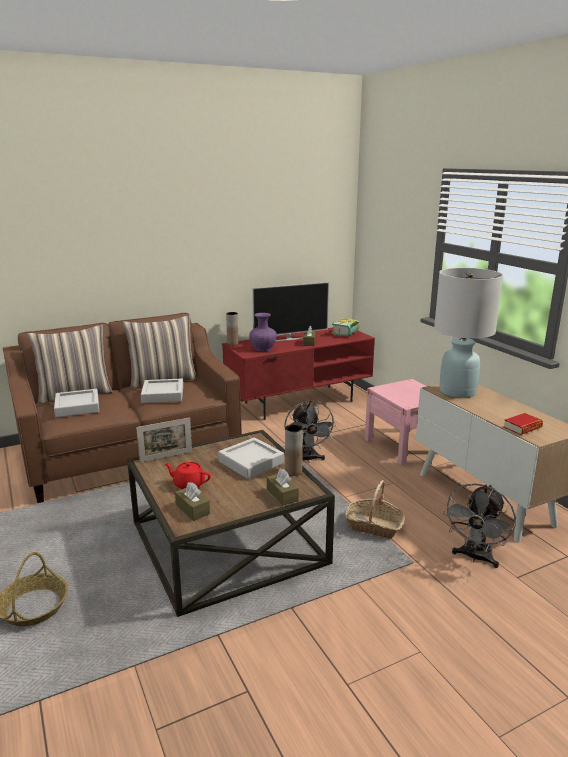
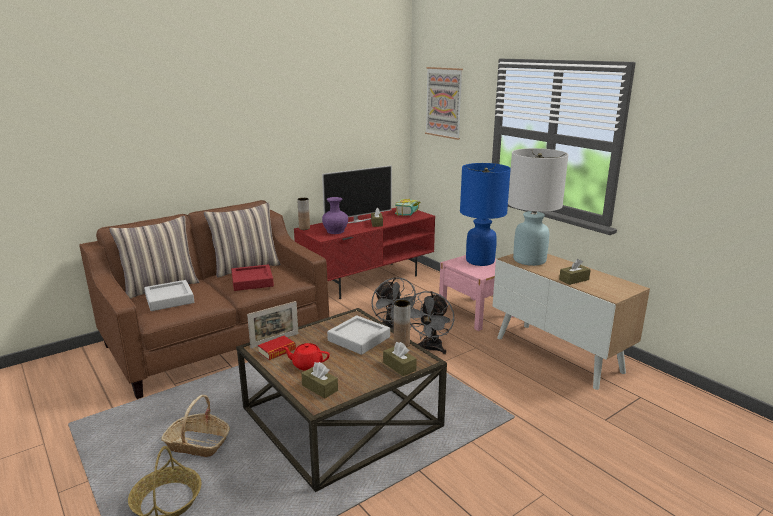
camera: 10 degrees left, 0 degrees up
(163, 394) = (252, 281): grey tray -> red tray
(374, 526) = (470, 388): basket -> basket (198, 444)
(388, 216) = (444, 102): none -> picture
(411, 389) = (480, 261): none -> blue table lamp
(475, 557) = (566, 407): grey fan -> grey fan (430, 349)
(500, 416) = (574, 280): none -> brown tissue box
(522, 427) = (596, 288): book -> book (277, 351)

